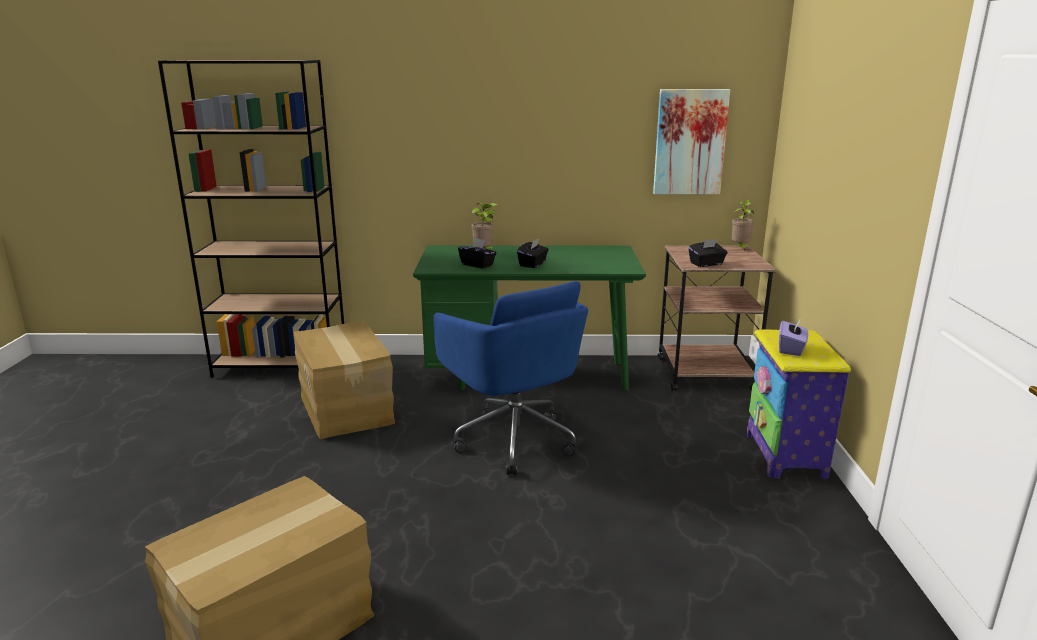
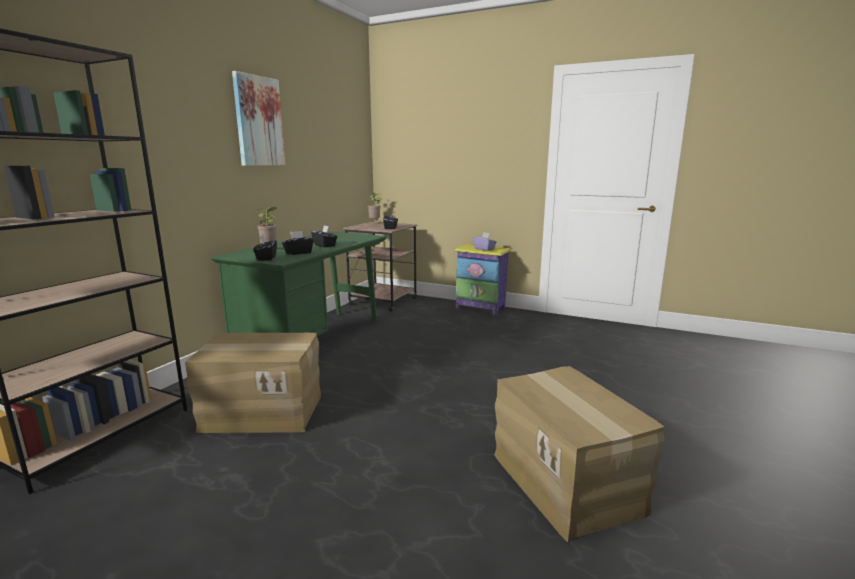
camera: 65 degrees left, 5 degrees down
(439, 261) = (266, 258): none -> black tissue box
(512, 440) = (396, 360): blue office chair -> none
(690, 142) = (344, 159): picture -> picture (258, 121)

